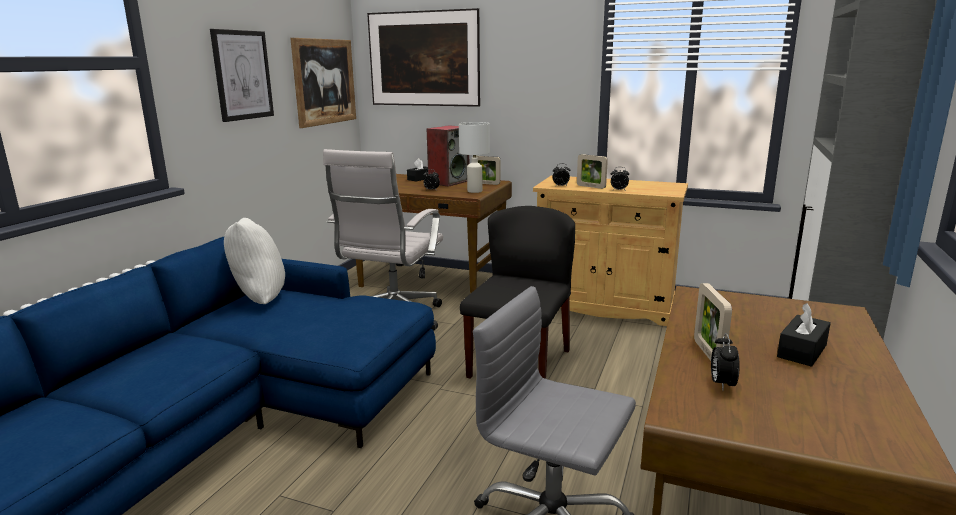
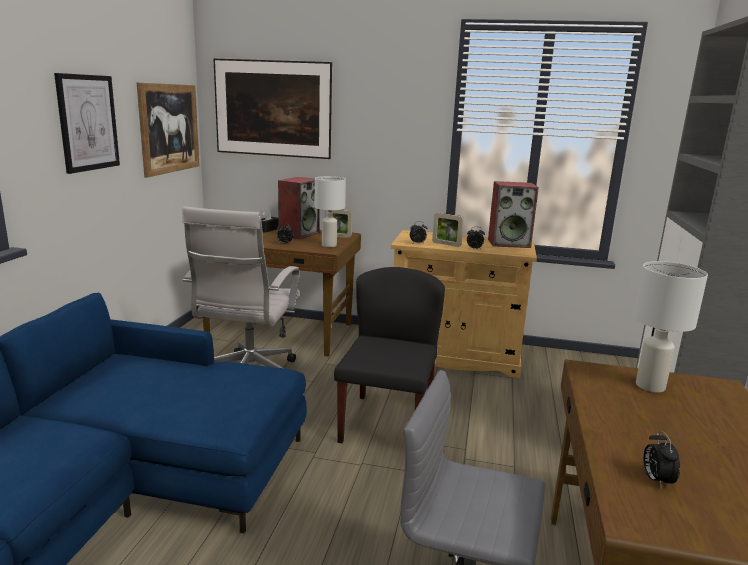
camera: 10 degrees left, 0 degrees up
(258, 300) = (115, 371): white pillow -> none
(659, 185) = (509, 243): none -> speaker
(708, 353) = (628, 442): picture frame -> none
(759, 309) = (651, 386): none -> white table lamp
(802, 351) = (709, 435): black tissue box -> none

